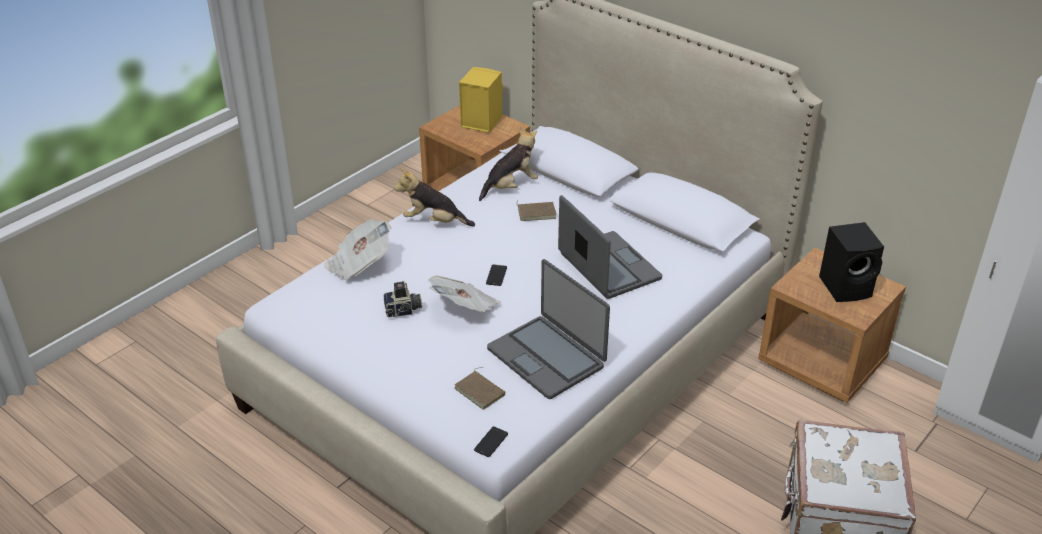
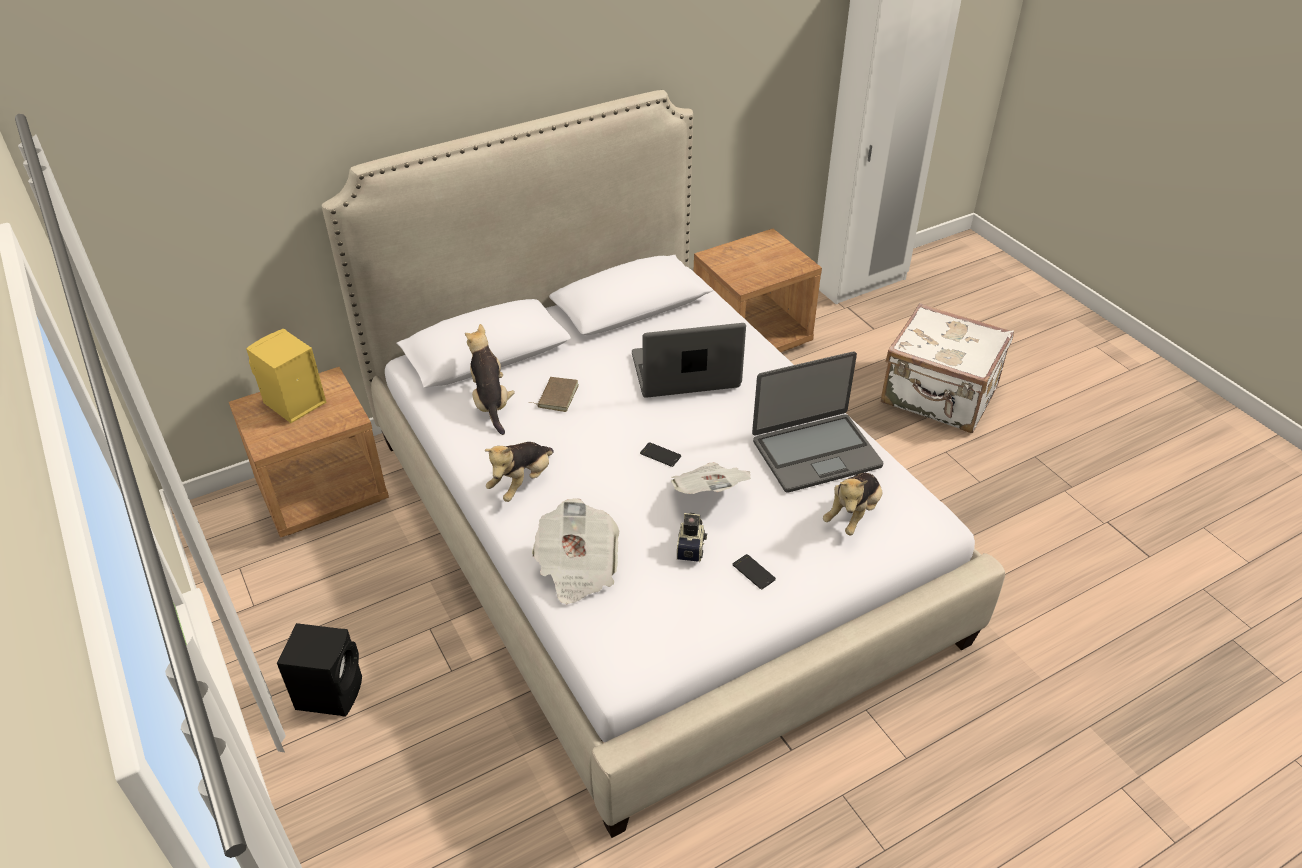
camera: 70 degrees left, 5 degrees up
(481, 391) = (853, 514): brown book -> plush toy
(491, 442) = (933, 525): phone -> phone (753, 572)
(847, 287) = (760, 256): black speaker -> black speaker (331, 691)

